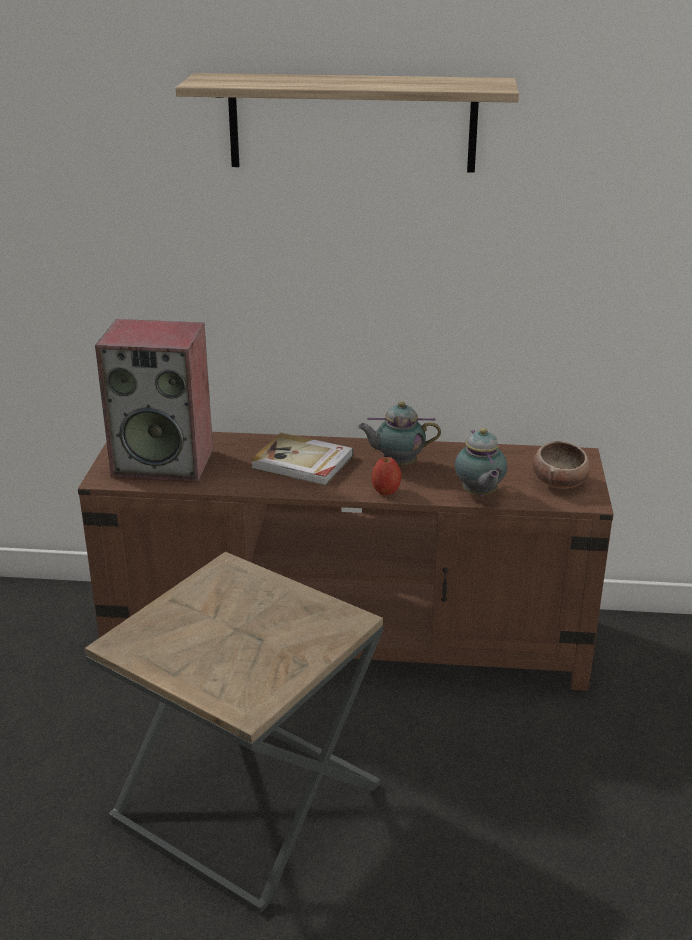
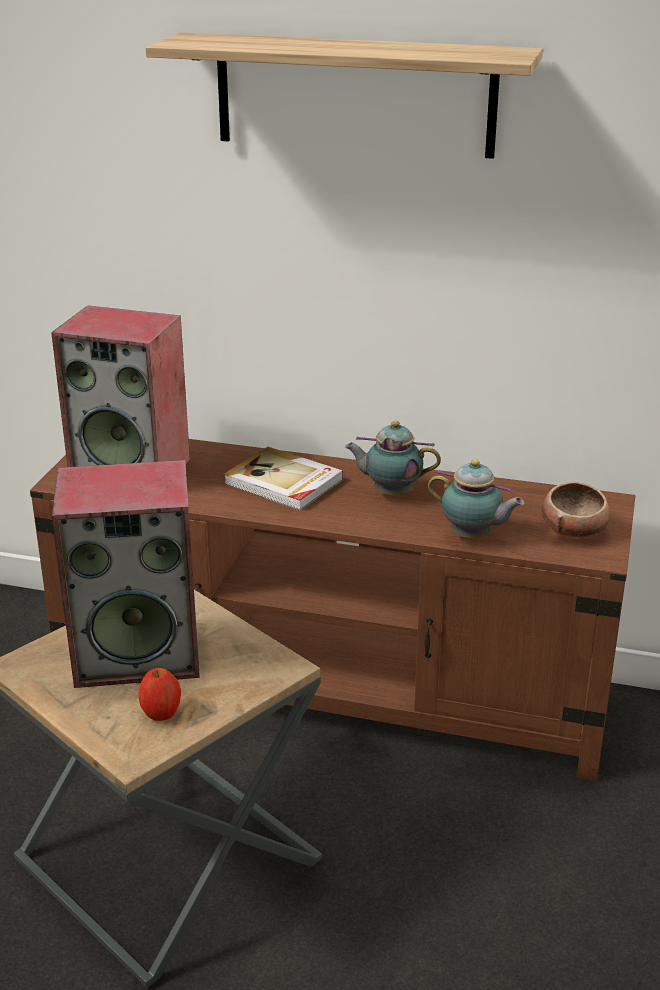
camera: 10 degrees right, 0 degrees up
(222, 621) = (139, 653): none -> speaker
(386, 491) = (366, 523): apple -> apple (161, 713)
(479, 495) = (473, 537): teapot -> teapot turned 60 degrees counterclockwise

